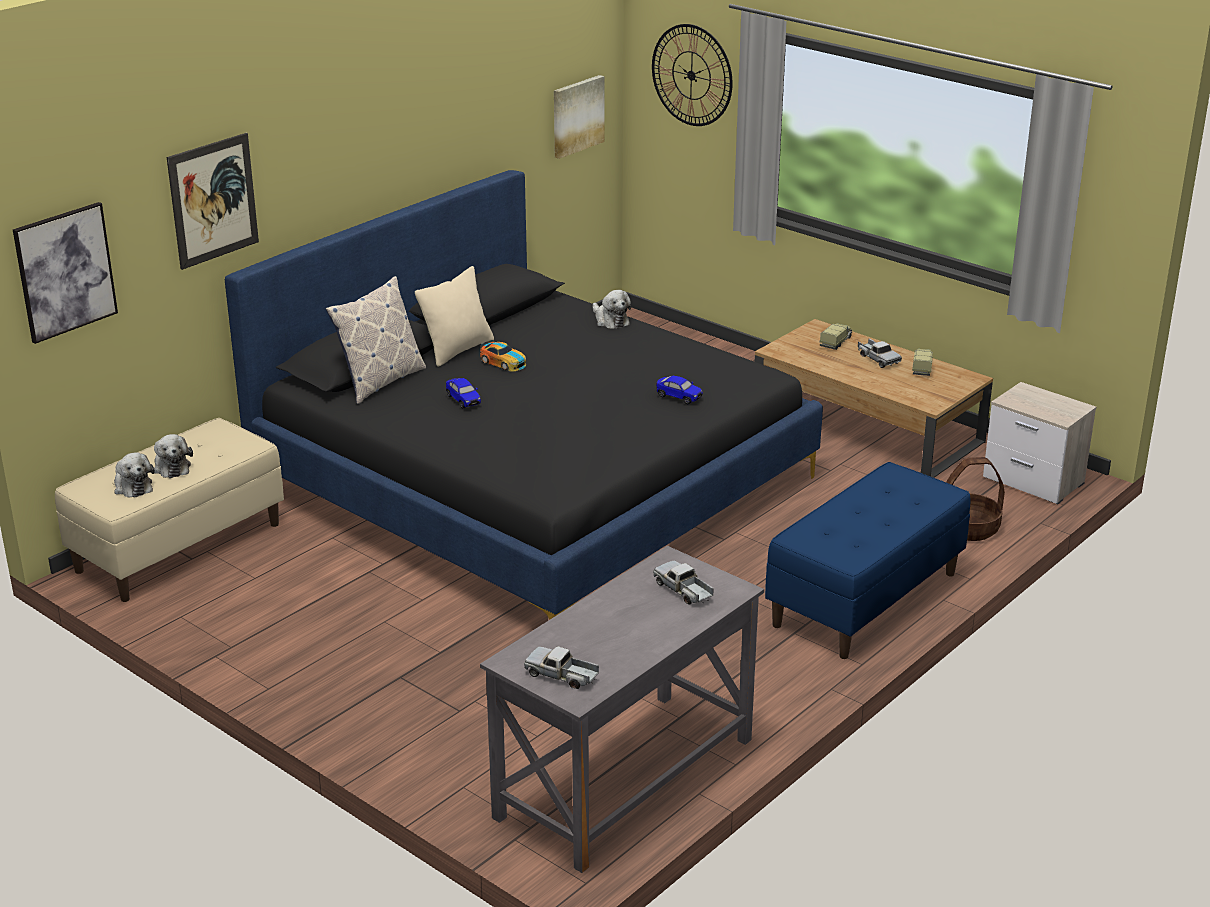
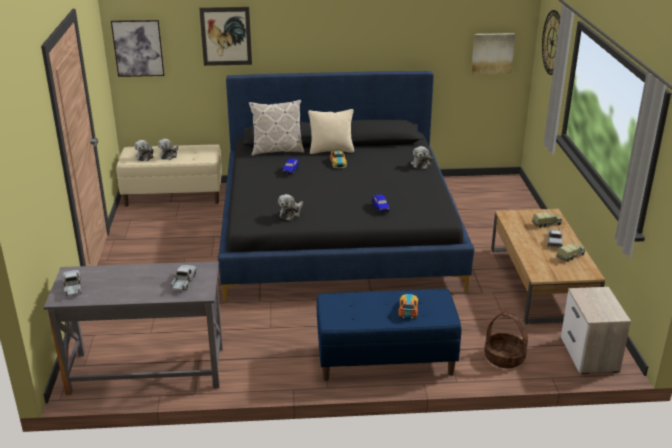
camera: 45 degrees right, 0 degrees up
(587, 455) = (291, 214): none -> plush toy
(894, 504) = (408, 309): none -> toy car

